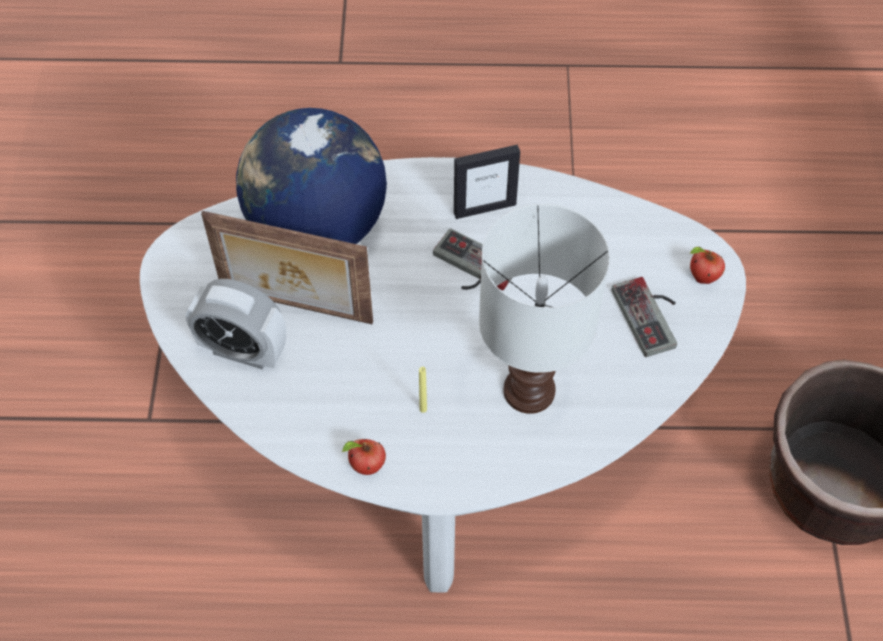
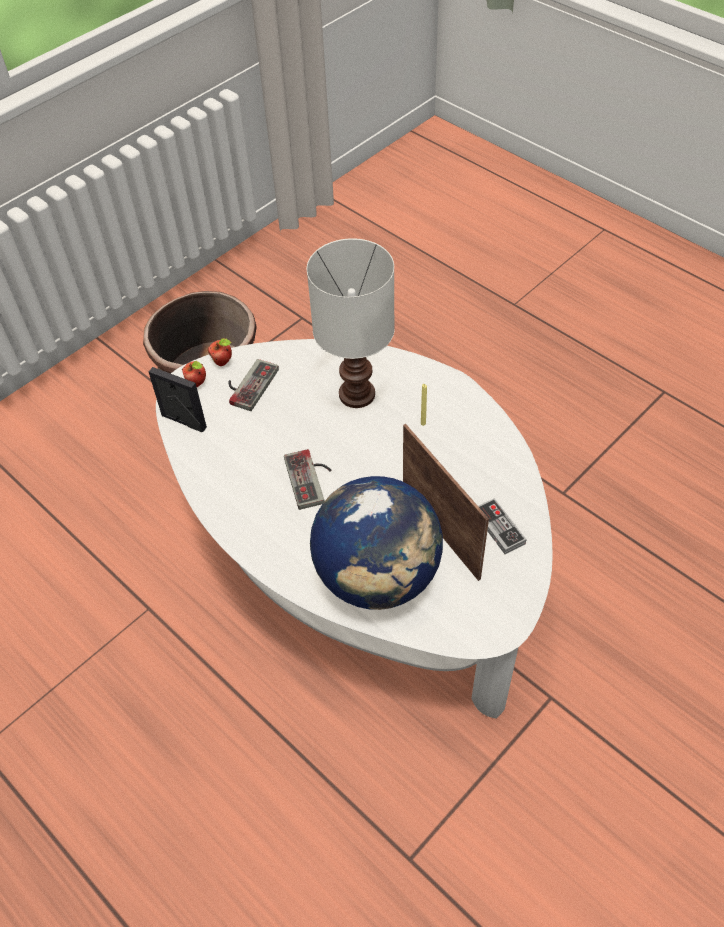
camera: 135 degrees left, 5 degrees down
(243, 350) = (499, 528): alarm clock -> game controller
(366, 467) = (482, 417): apple -> apple (223, 362)
(484, 208) = (259, 509): picture frame -> picture frame (183, 422)

